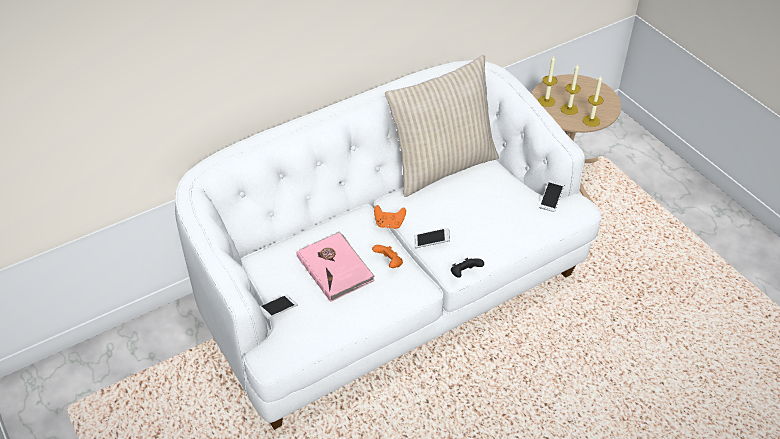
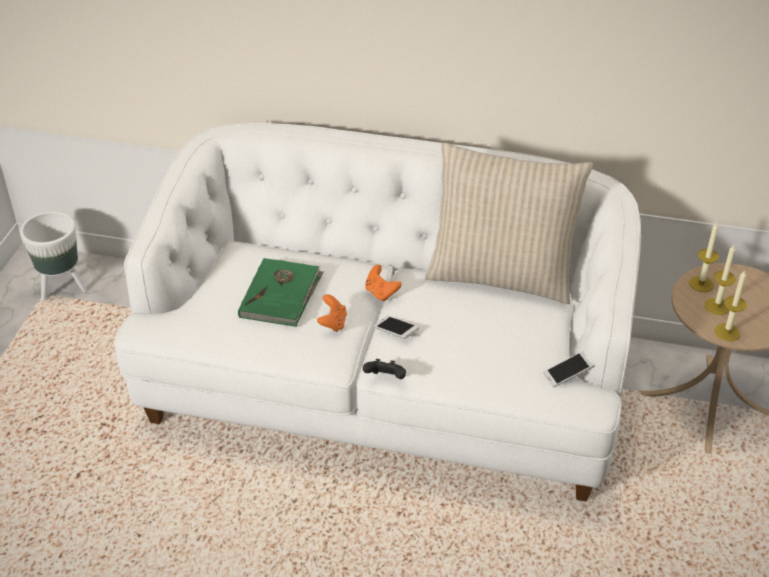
camera: 45 degrees right, 5 degrees down
(75, 391) = (63, 288): none -> white planter
(278, 310) = (193, 295): phone -> none
(335, 268) = (281, 295): pink book -> green book

